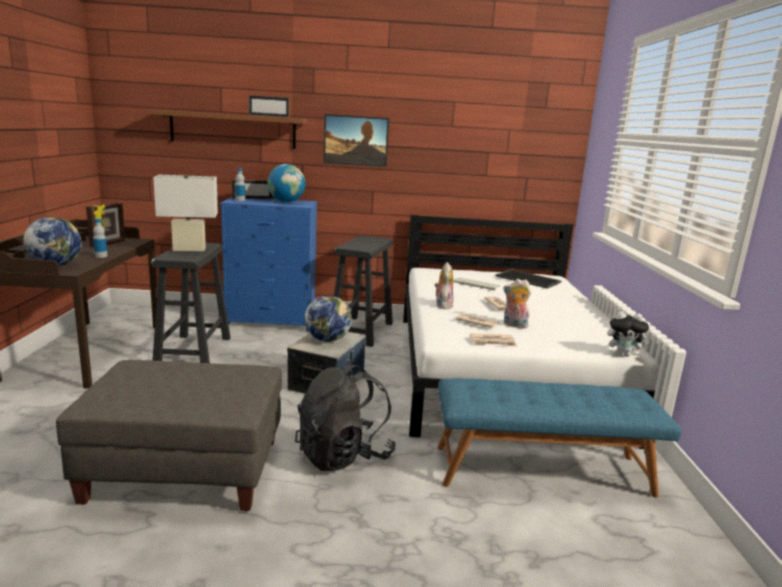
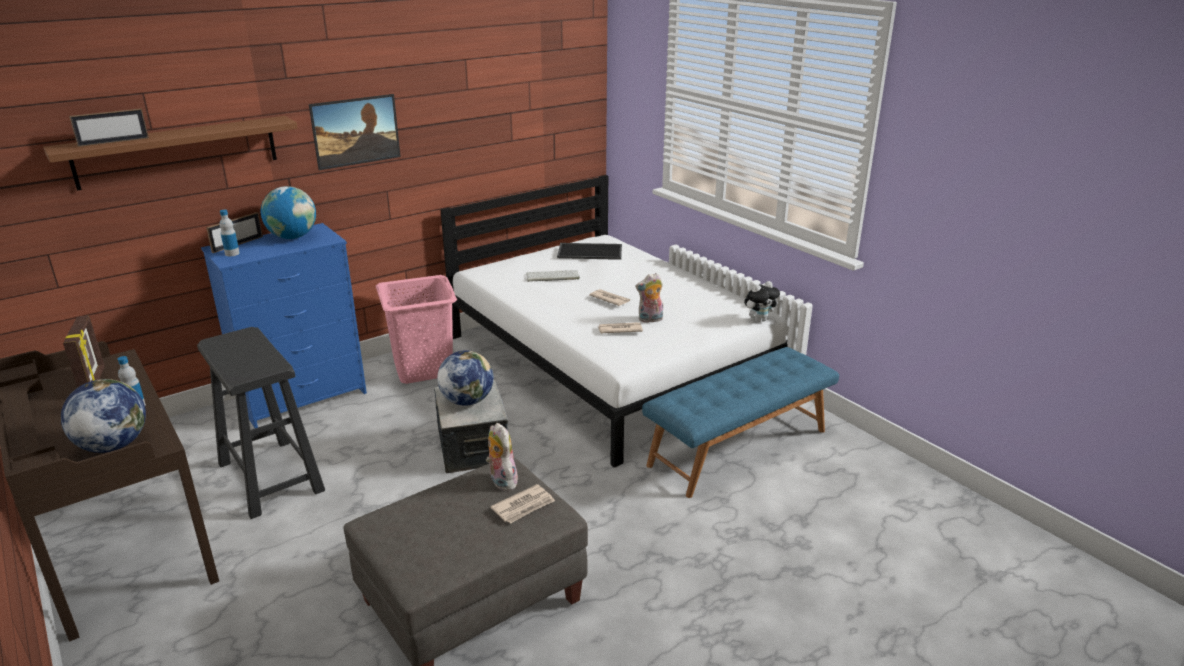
camera: 35 degrees left, 10 degrees up
(189, 249) = (238, 351): white table lamp -> none
(268, 116) = (244, 127): picture frame -> picture frame (113, 142)
(343, 455) = (585, 512): black backpack -> none
(361, 331) = (424, 369): black stool -> pink laundry basket
(442, 305) = (562, 318): plush toy -> plush toy (501, 481)
(493, 342) = (660, 347): newspaper -> newspaper (524, 506)

